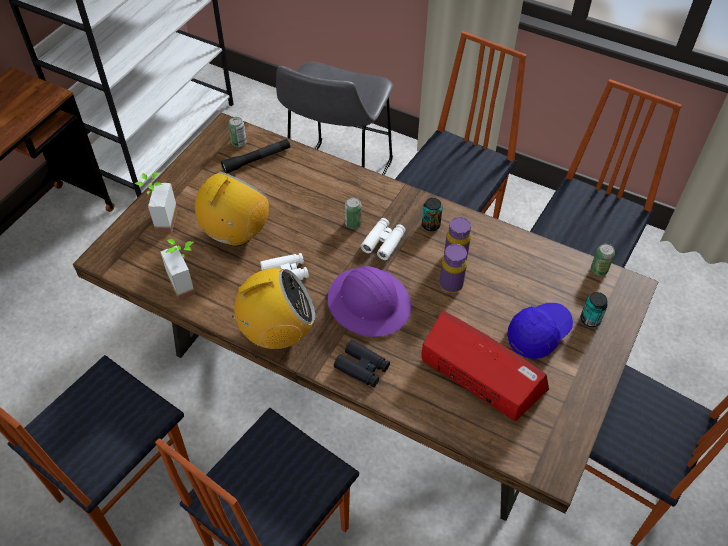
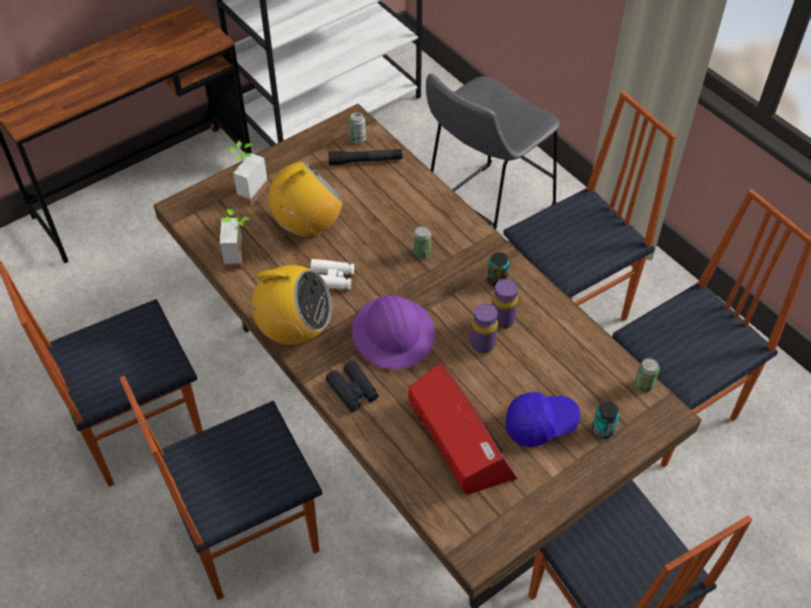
camera: 25 degrees right, 0 degrees up
(383, 242) = (440, 281): white binoculars -> none

